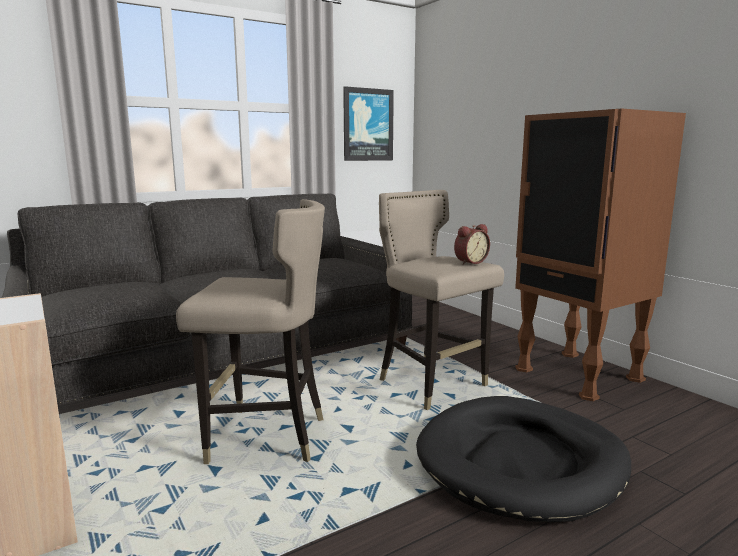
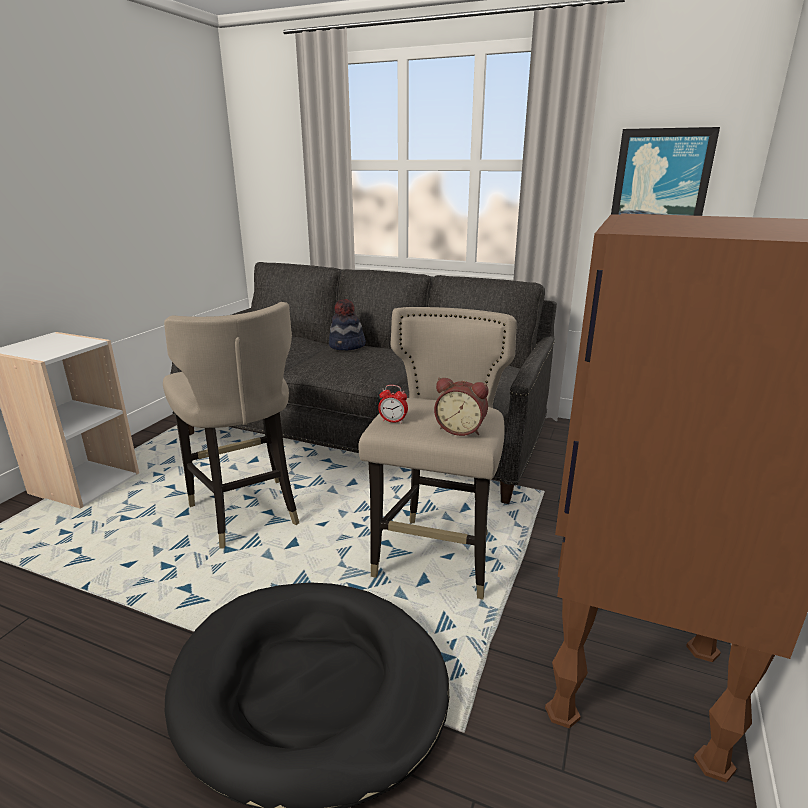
camera: 55 degrees right, 10 degrees up
(202, 273) = (347, 346): none -> hat
(434, 269) = (393, 421): none -> alarm clock

